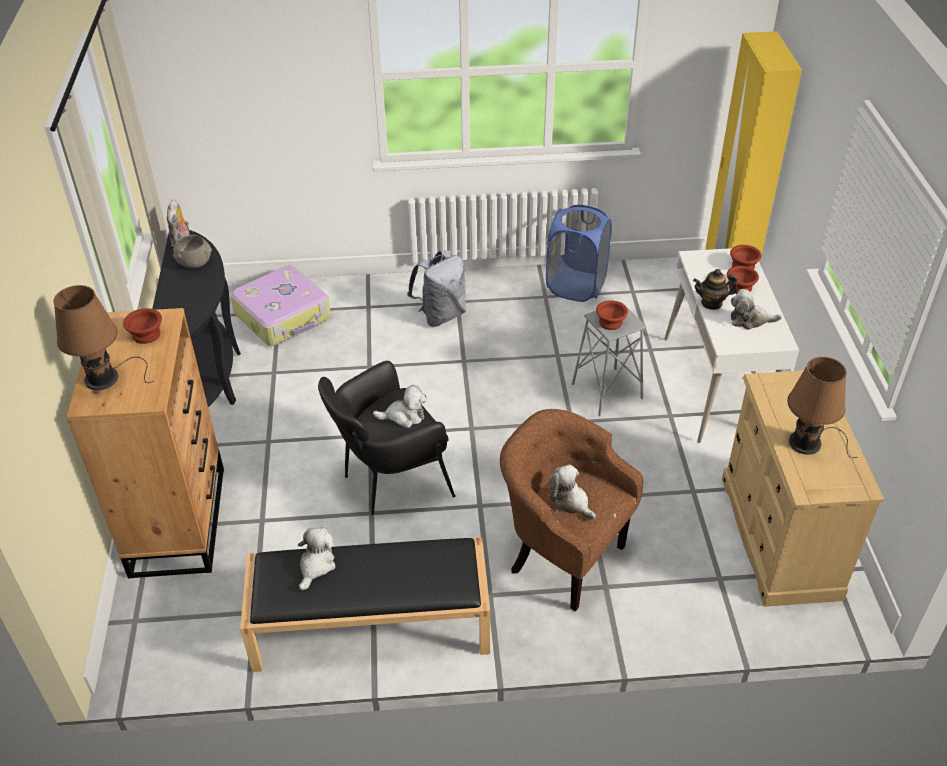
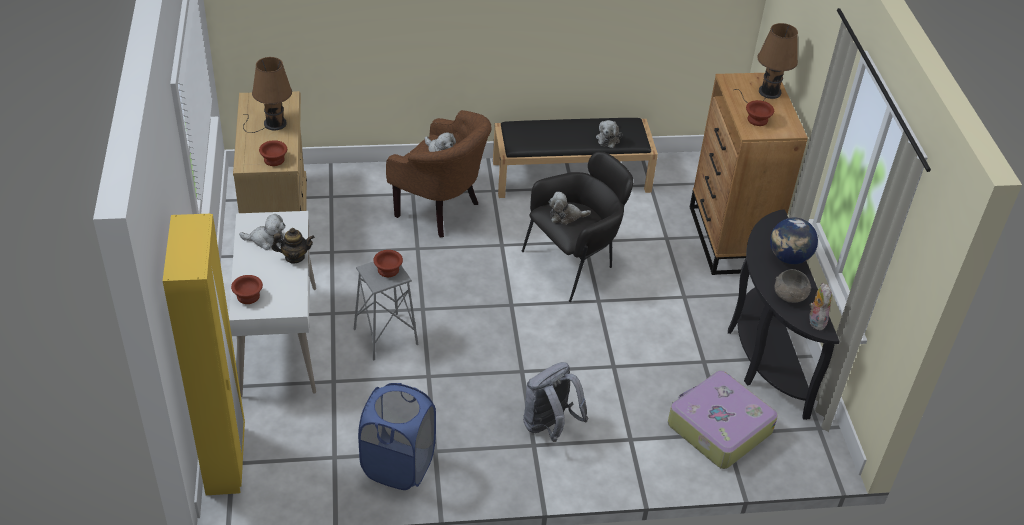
camera: 175 degrees right, 0 degrees up
(172, 298) = (789, 258): none -> globe
(739, 288) = (262, 272): brown bowl -> brown bowl (275, 159)

